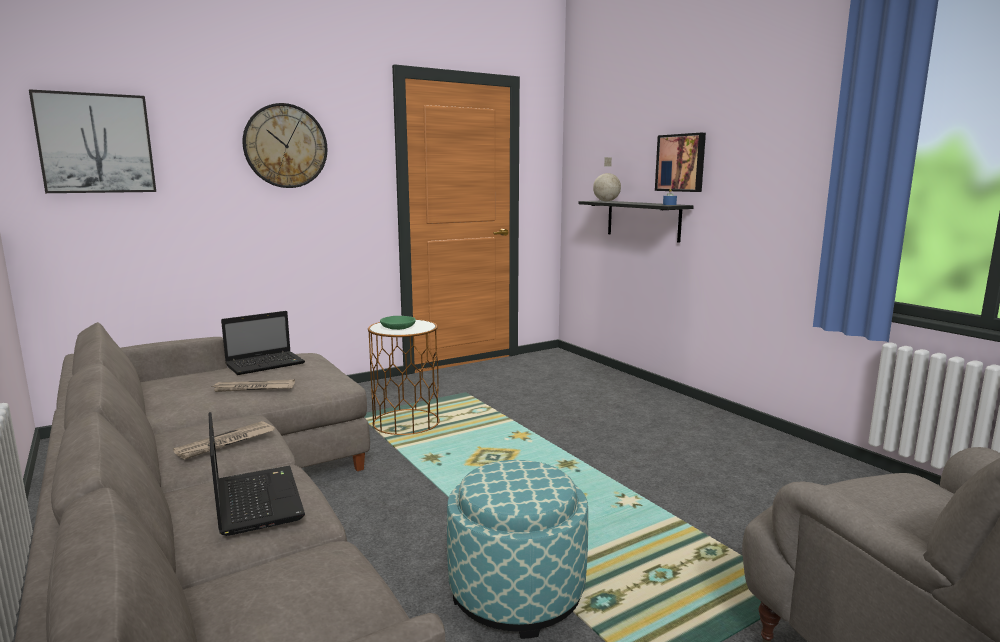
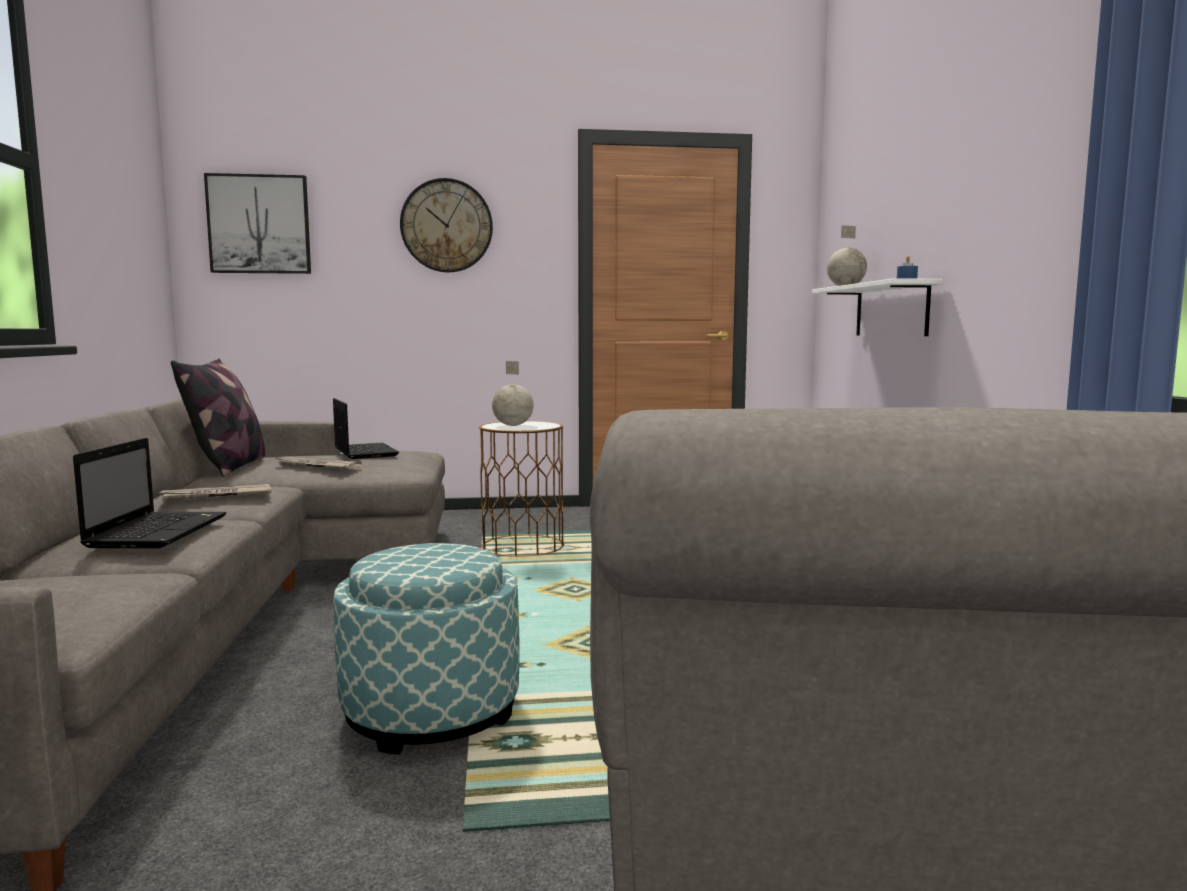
camera: 25 degrees right, 5 degrees down
(157, 400) = (229, 467): none -> pillow
(266, 364) = (364, 452): laptop -> laptop turned 105 degrees counterclockwise
(397, 327) = (513, 425): green bowl -> globe
(643, 220) = (891, 310): black shelf -> white shelf
(681, 163) = (931, 219): picture -> none

